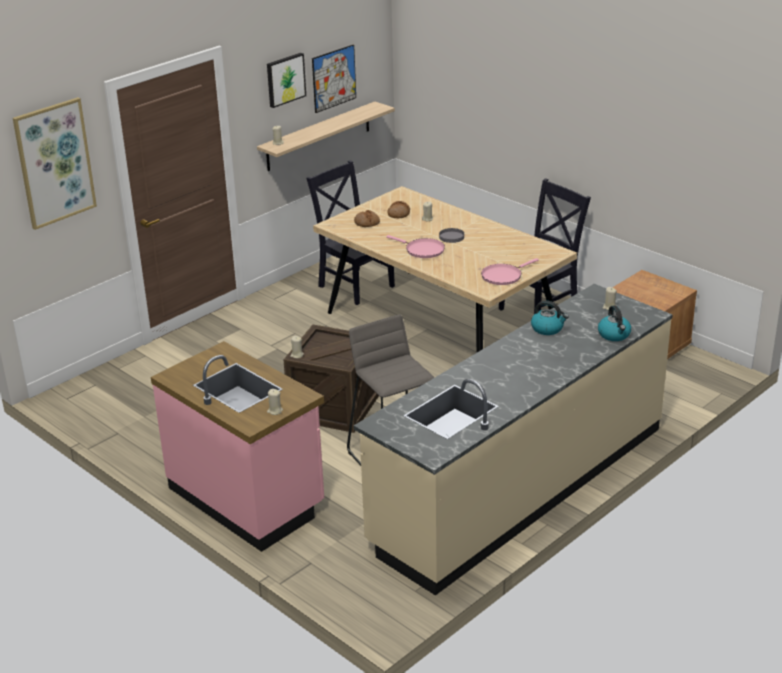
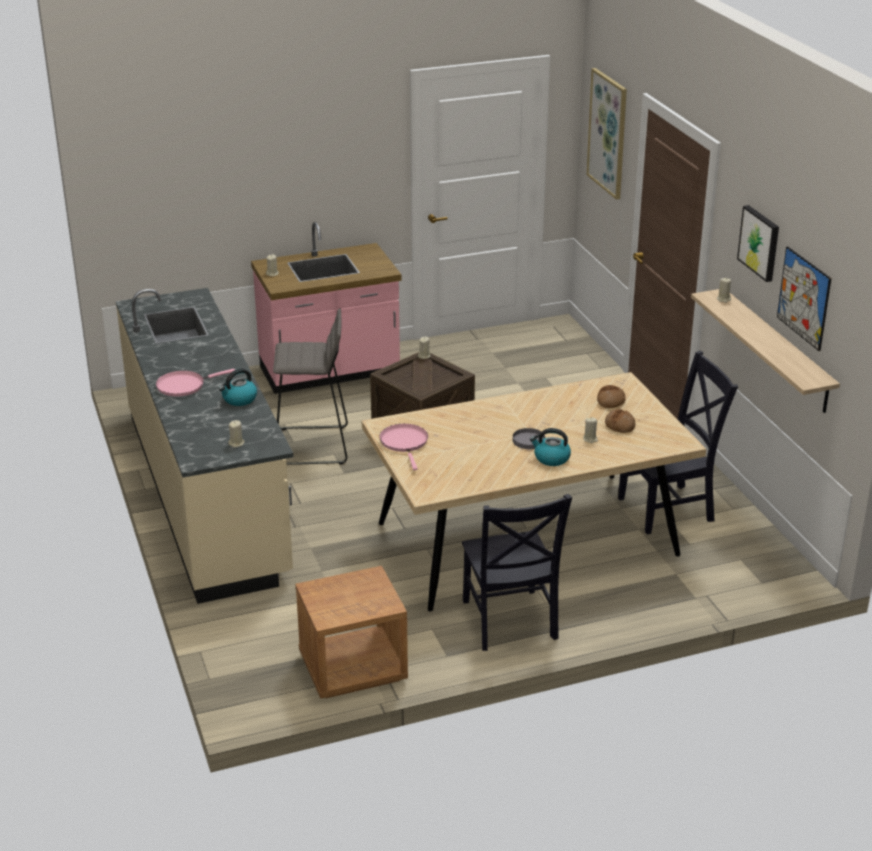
camera: 115 degrees right, 0 degrees up
(422, 250) = (510, 415): pink frying pan -> pink frying pan (184, 386)
(614, 335) = (186, 428): kettle -> kettle (551, 458)

